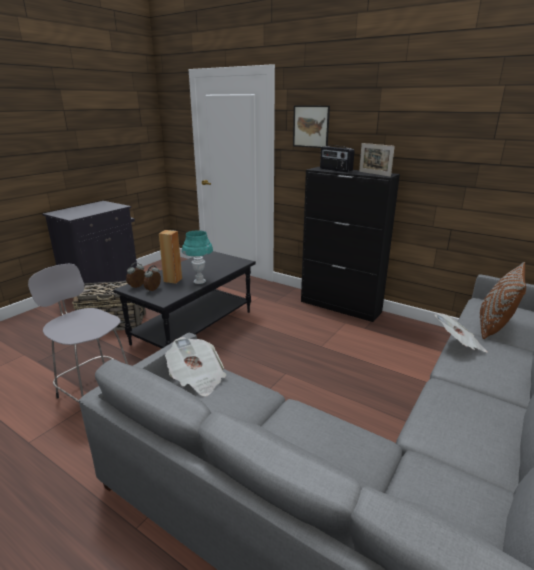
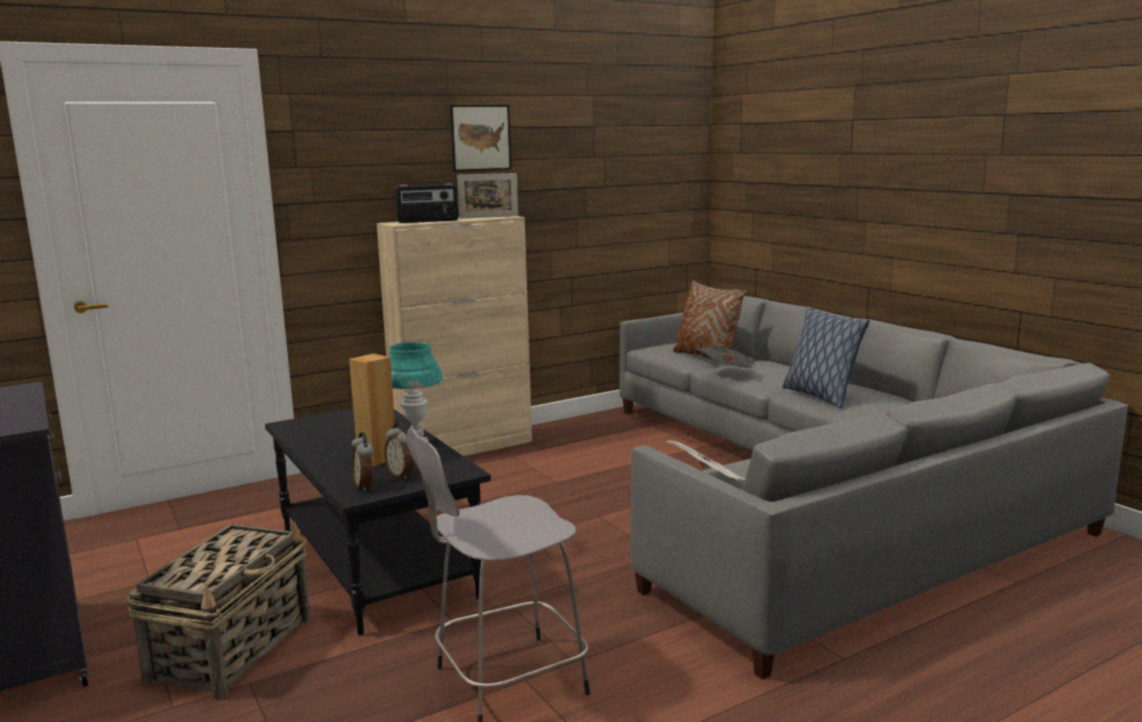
camera: 65 degrees left, 10 degrees down
(311, 126) = (349, 157): picture -> picture (480, 137)
(340, 307) = (464, 448): black cabinet -> beige cabinet
(454, 401) = (820, 396): none -> pillow

